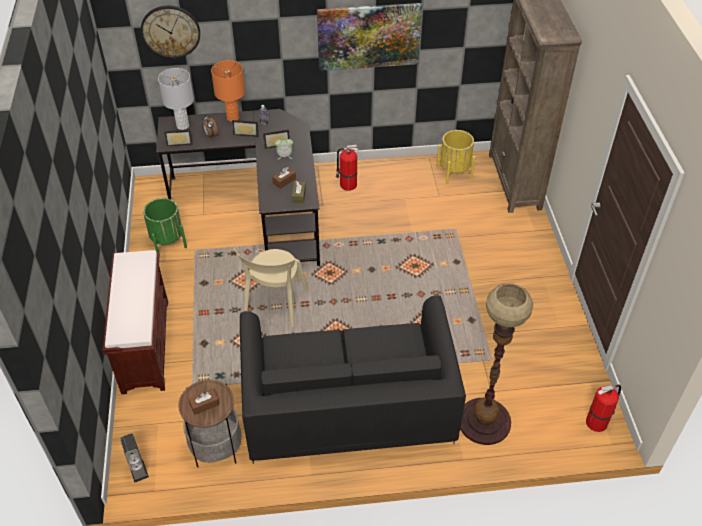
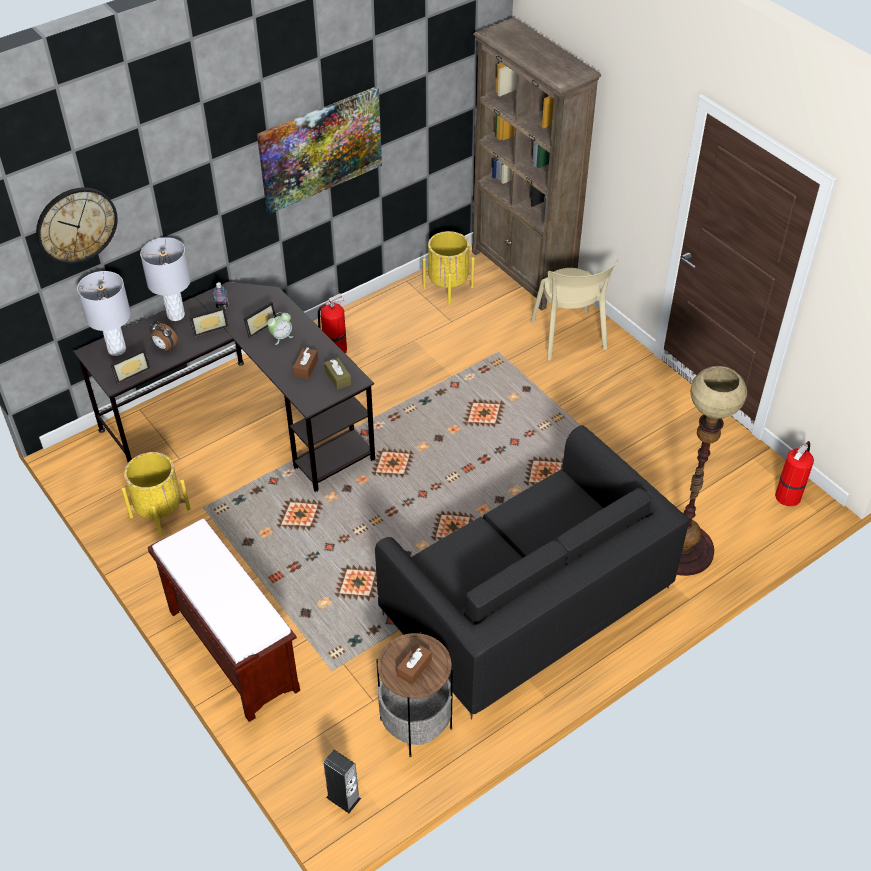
camera: 30 degrees left, 0 degrees up
(168, 242) = (160, 513): green planter -> yellow planter
(233, 118) = (176, 315): orange table lamp -> grey table lamp
(275, 306) = (357, 529): beige chair -> beige chair (569, 337)

